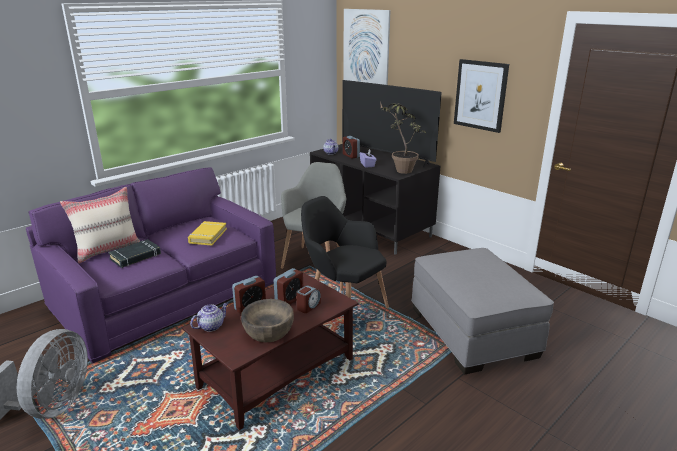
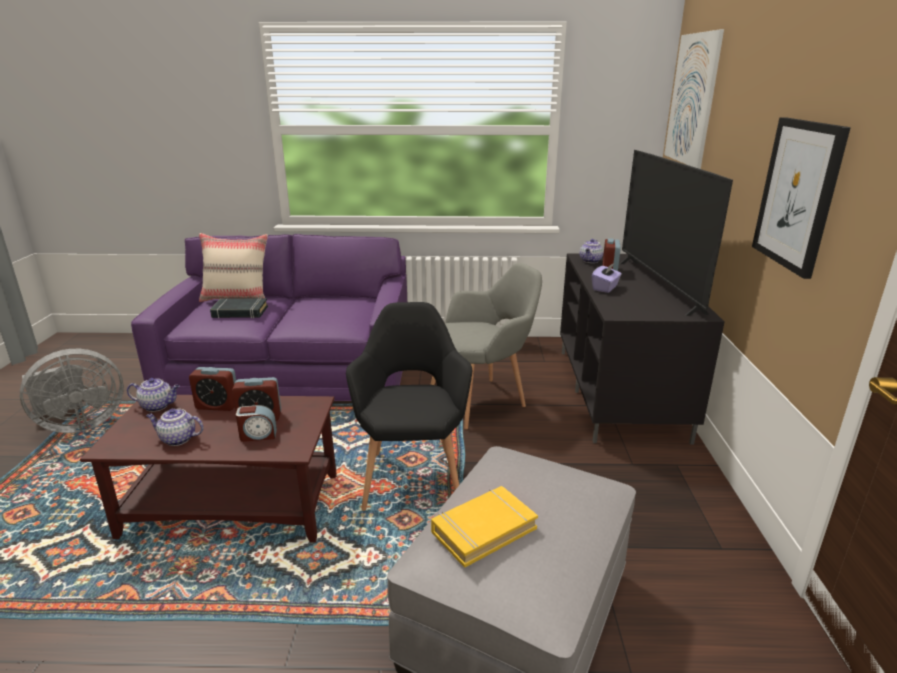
camera: 45 degrees right, 0 degrees up
(207, 236) = (326, 316): yellow book -> yellow book (483, 530)
(268, 331) = (177, 439): brown bowl -> teapot
(399, 169) = (638, 307): potted plant -> none

